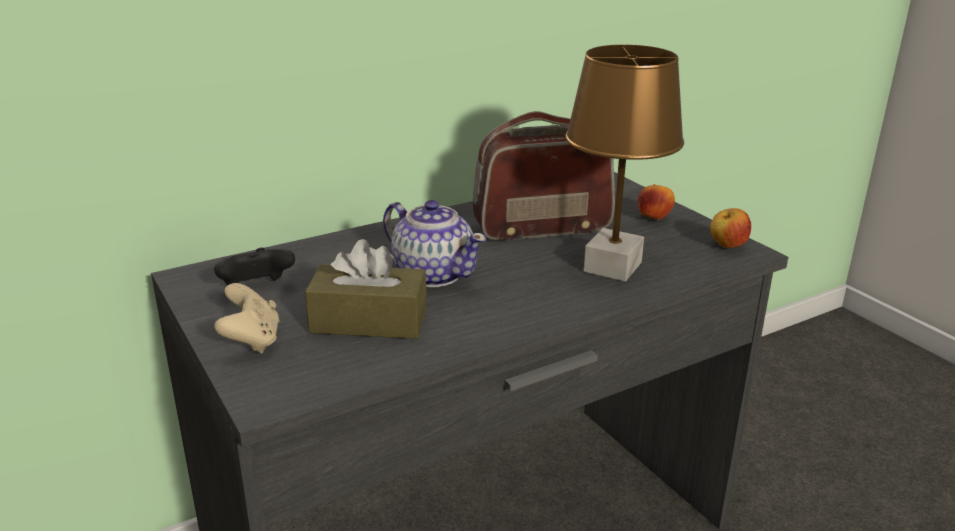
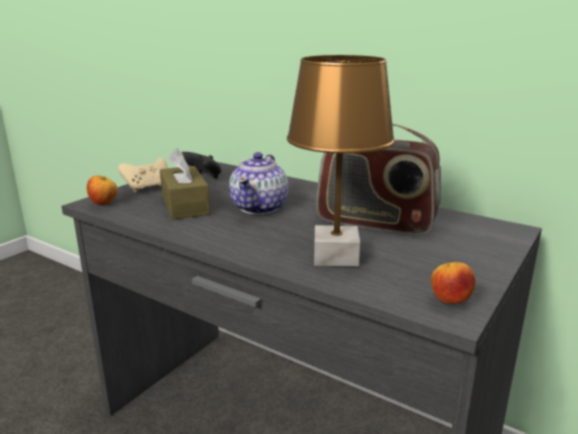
camera: 65 degrees right, 5 degrees down
(541, 227) = (375, 223): radio -> radio turned 150 degrees clockwise
(654, 218) = (460, 259): apple -> apple (104, 204)

